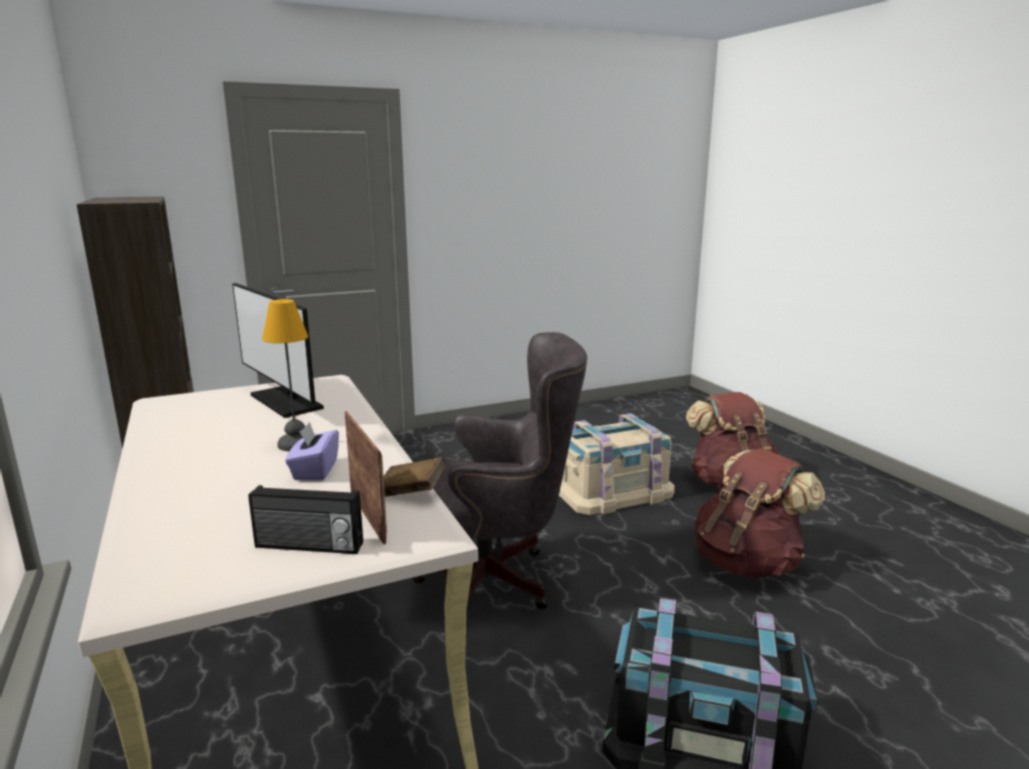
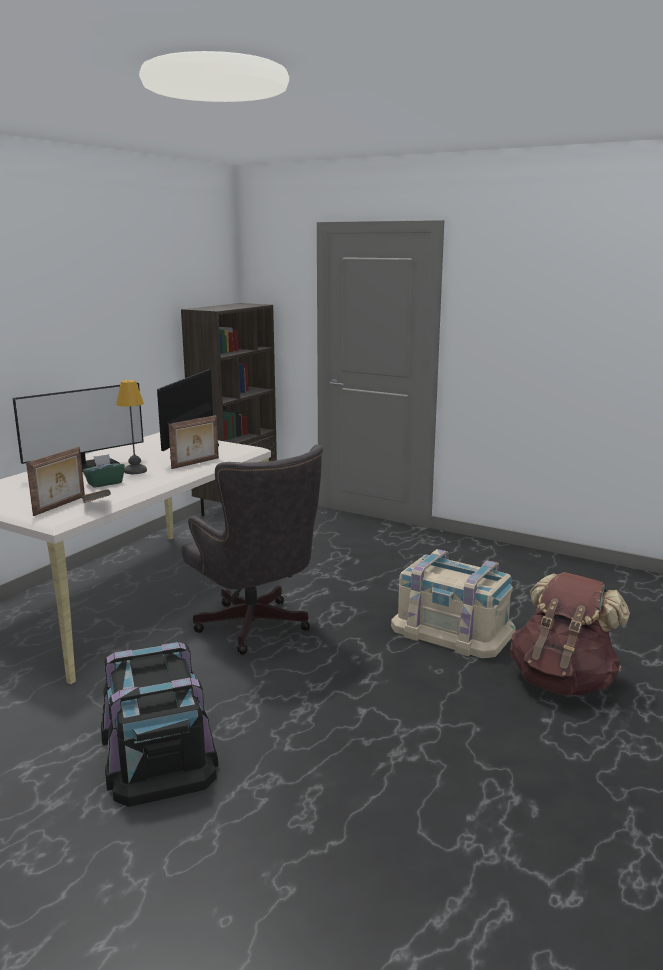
camera: 55 degrees right, 0 degrees up
(203, 469) = (84, 467): none -> monitor
(308, 546) = (20, 505): radio -> none
(315, 470) = (104, 483): purple tissue box -> green tissue box
(336, 410) = (196, 463): none -> picture frame
(747, 563) = (413, 722): brown backpack -> none

